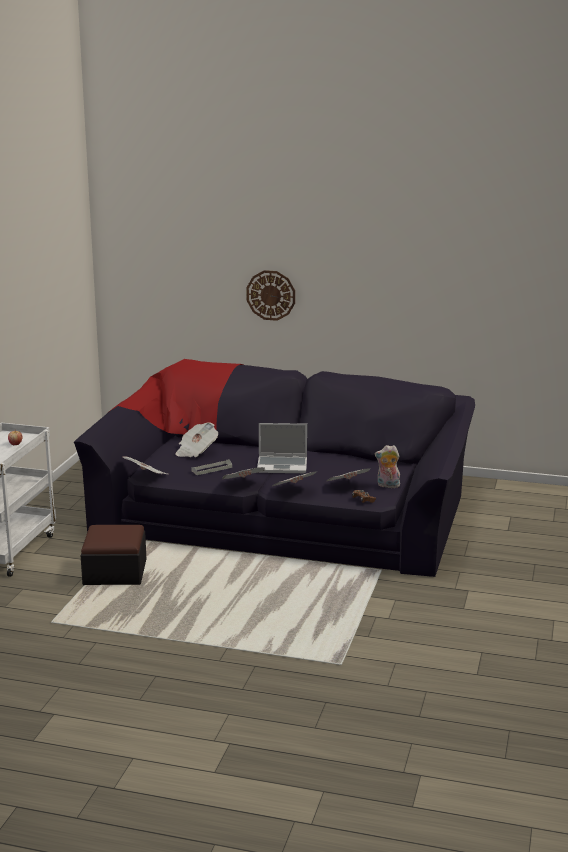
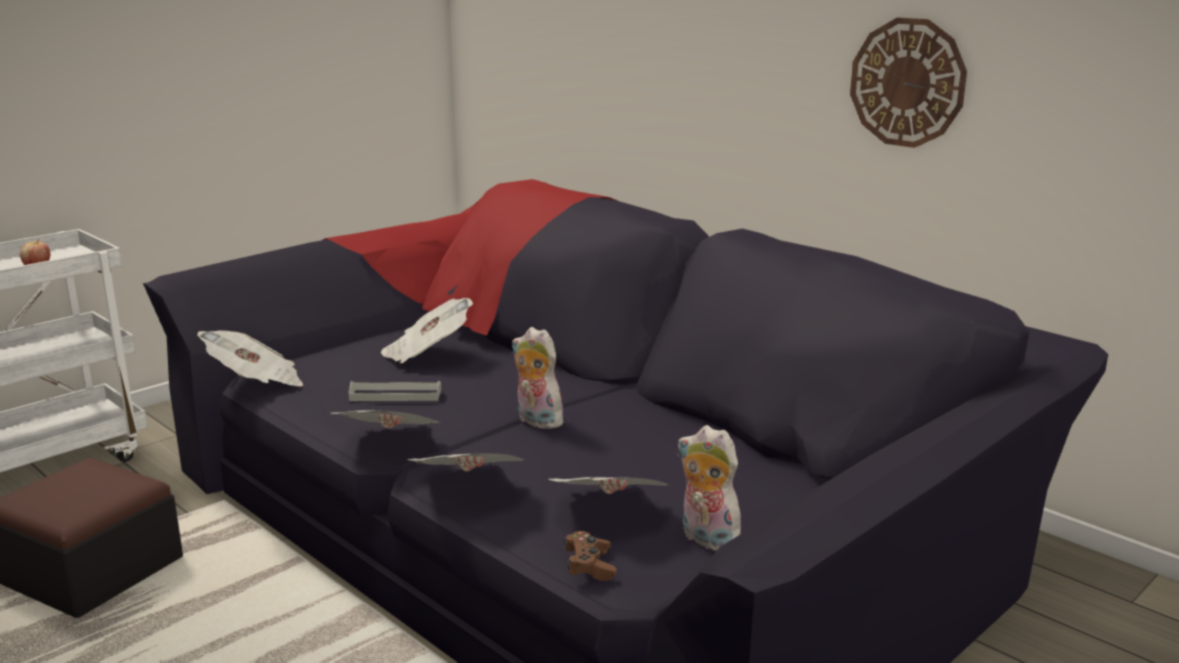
camera: 30 degrees right, 0 degrees up
(271, 295) = (698, 63): wall clock -> wall clock (907, 83)
(283, 466) = (536, 421): laptop -> plush toy

